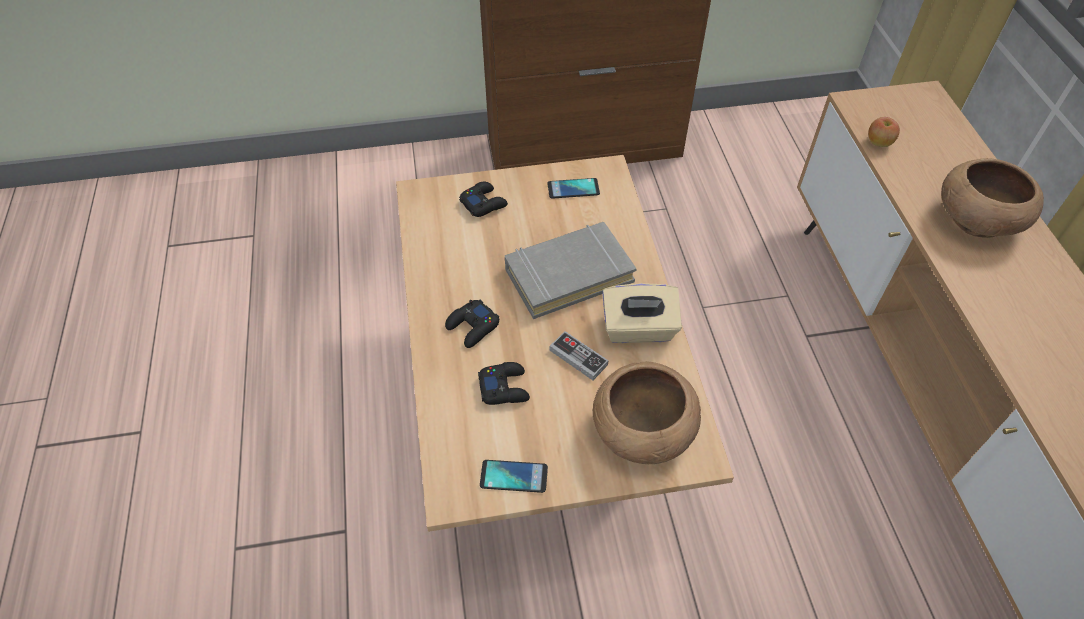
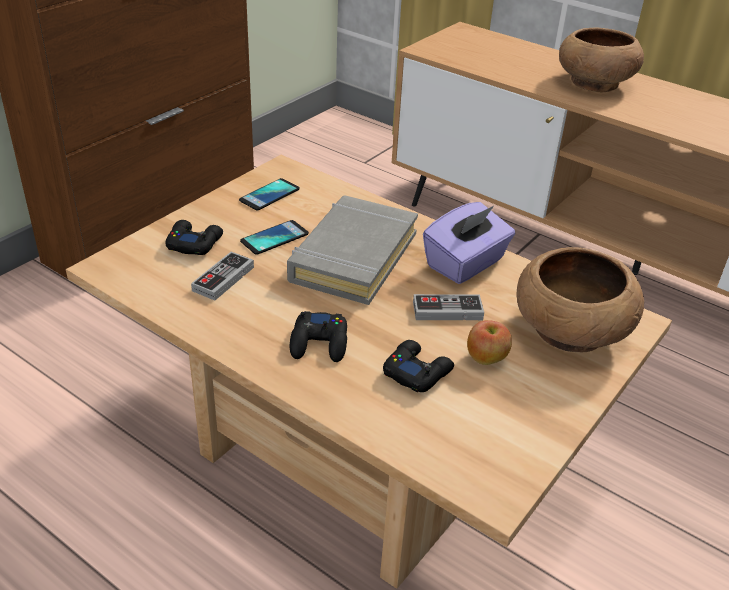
camera: 45 degrees left, 15 degrees down
(471, 242) = (223, 279): none -> game controller
(514, 476) = (524, 434): phone -> phone (274, 238)
(639, 329) = (466, 264): beige tissue box -> purple tissue box
(878, 143) = (475, 66): apple -> apple (486, 359)

